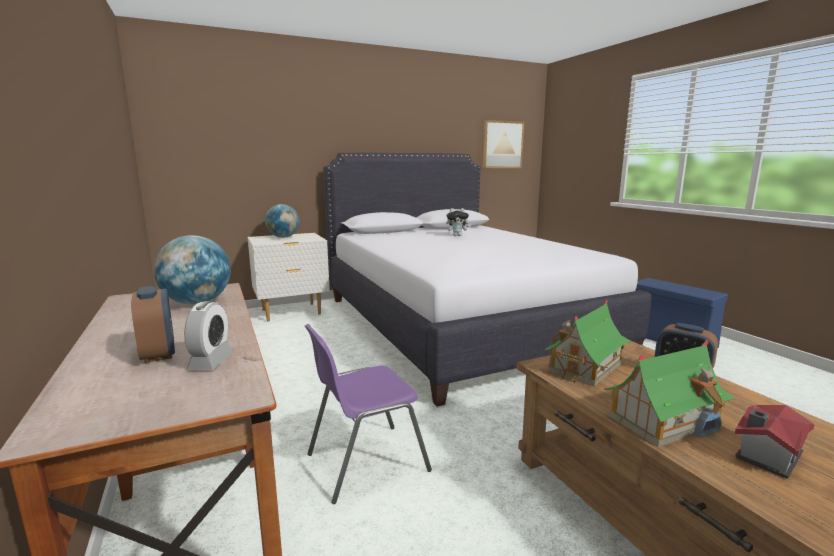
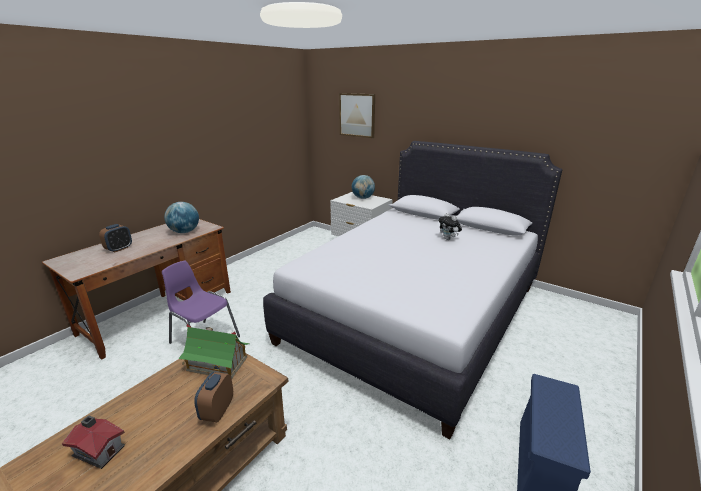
camera: 60 degrees right, 10 degrees up
(211, 361) = (111, 259): alarm clock -> none
(502, 145) = (615, 147): picture -> picture (357, 115)
(664, 420) = (142, 404): toy house -> none

